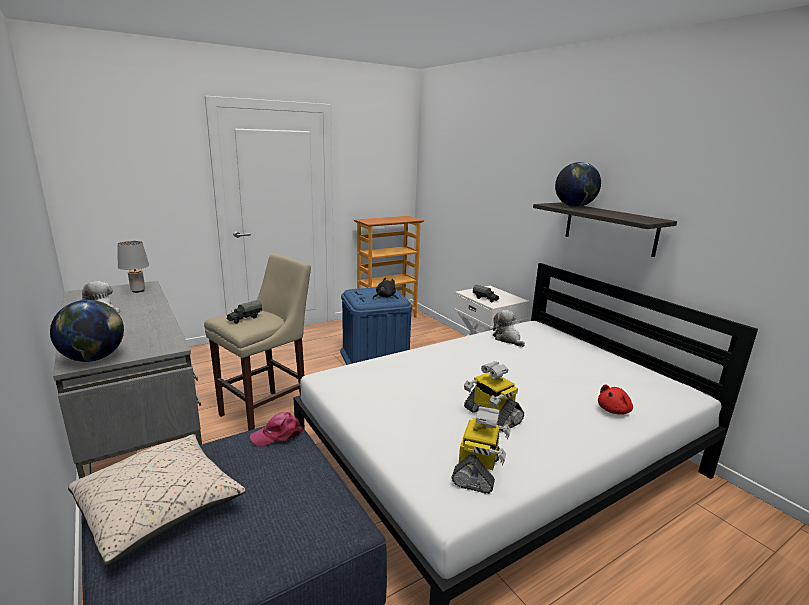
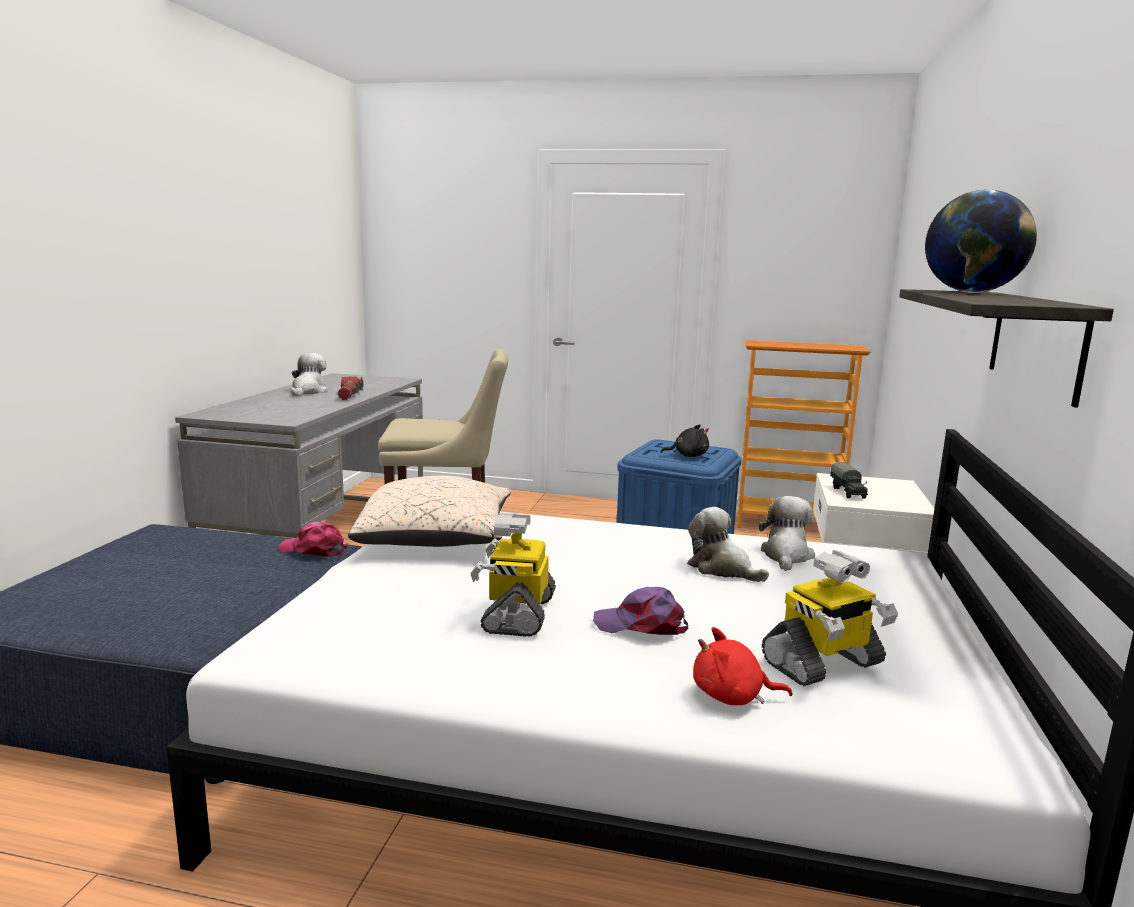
camera: 45 degrees right, 5 degrees down
(94, 359) = (222, 414): globe -> none
(138, 291) = (383, 382): grey table lamp -> none
(150, 310) = (349, 396): none -> flashlight
(160, 509) = (133, 560): beige pillow -> beige pillow (436, 539)
(244, 318) = (422, 424): toy truck -> none
(478, 471) = (358, 646): toy robot -> toy robot (823, 664)
(503, 355) = (722, 569): none -> plush toy
(539, 396) = (641, 625): none -> purple cap

